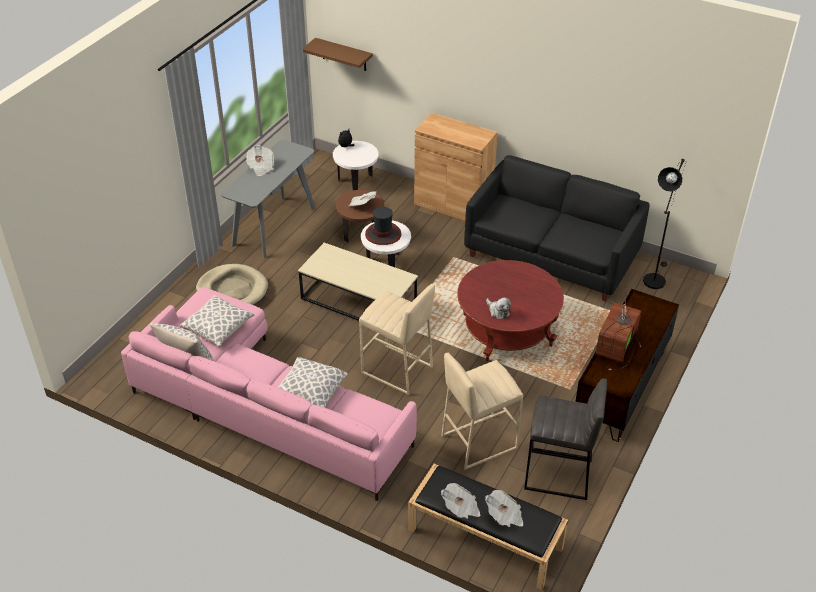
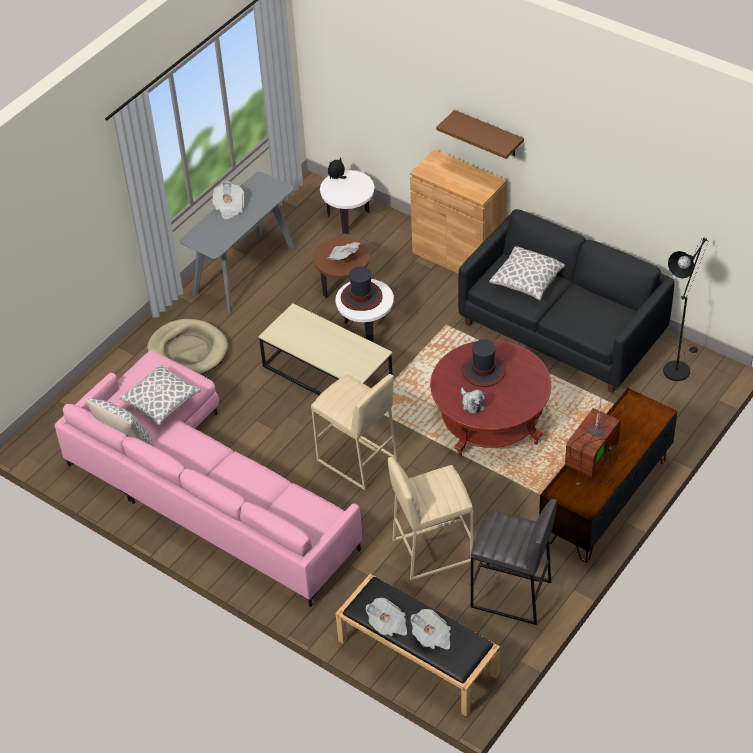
camera: 10 degrees right, 5 degrees up
(310, 393) = (250, 485): pillow -> pillow (527, 282)
(344, 54) = (336, 73): brown shelf -> brown shelf (488, 134)
(502, 284) = (483, 371): none -> hat

